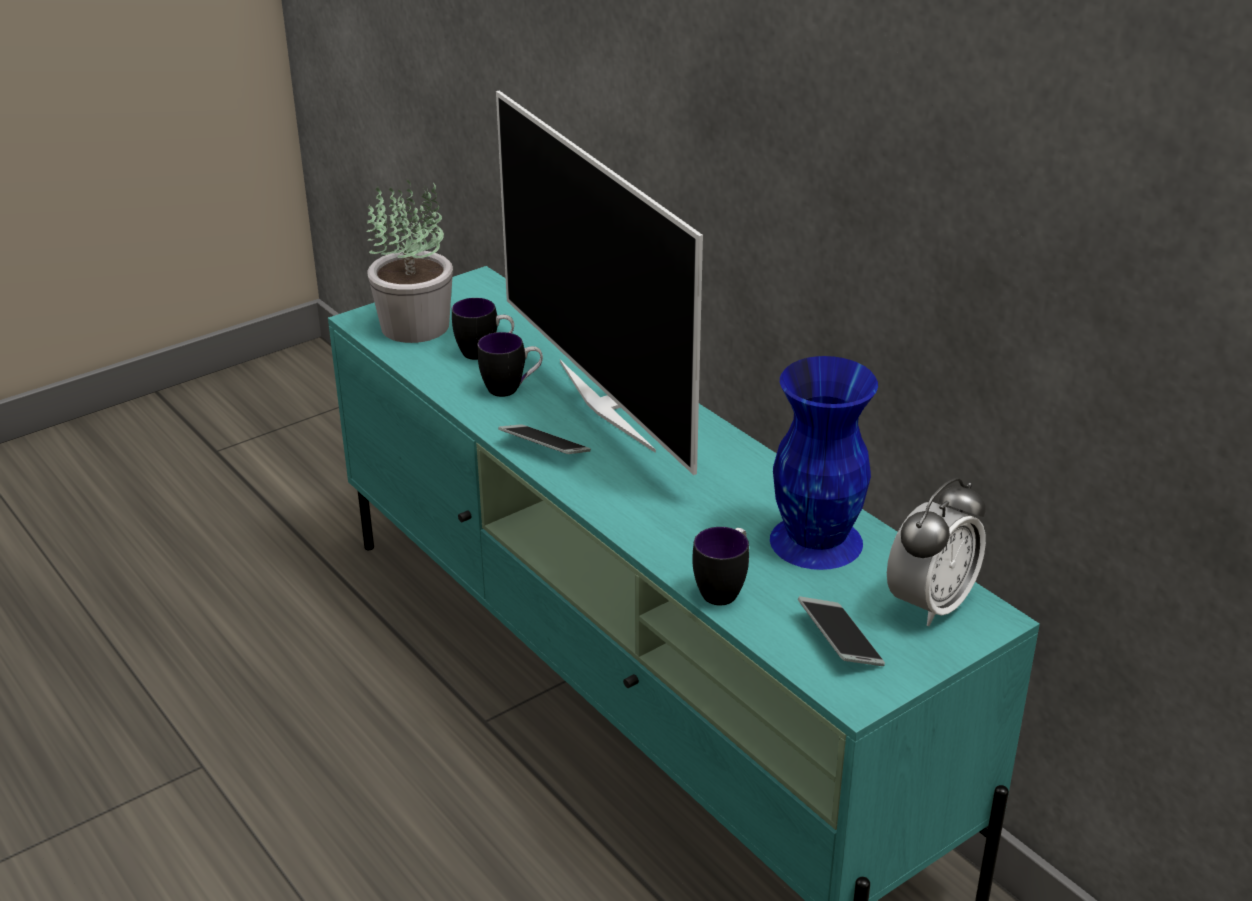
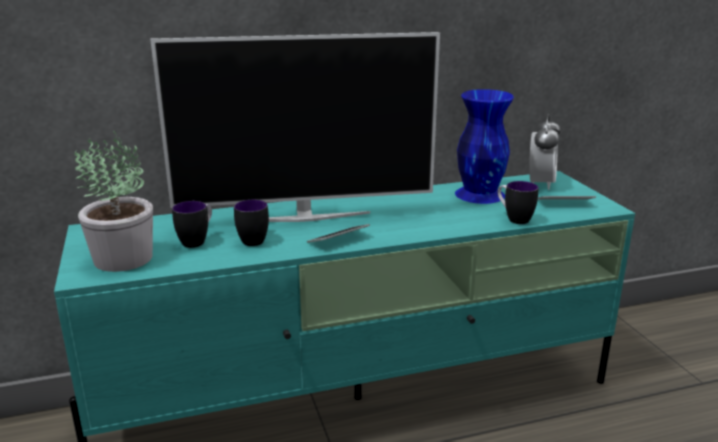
camera: 70 degrees left, 10 degrees down
(930, 604) = (540, 184): alarm clock -> alarm clock turned 45 degrees clockwise

